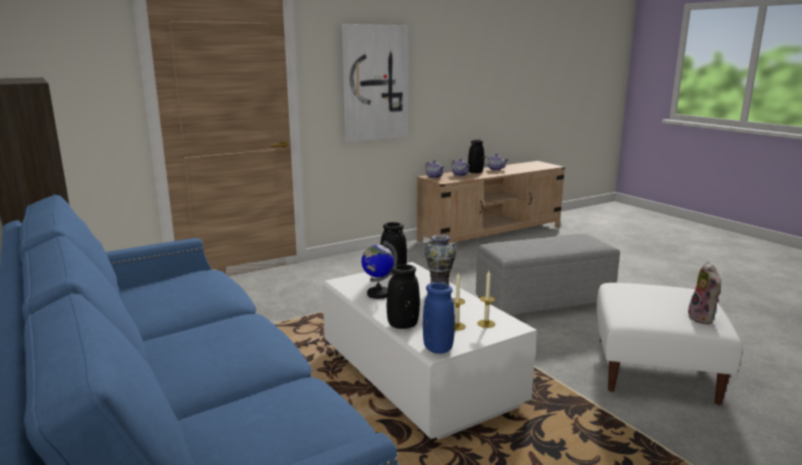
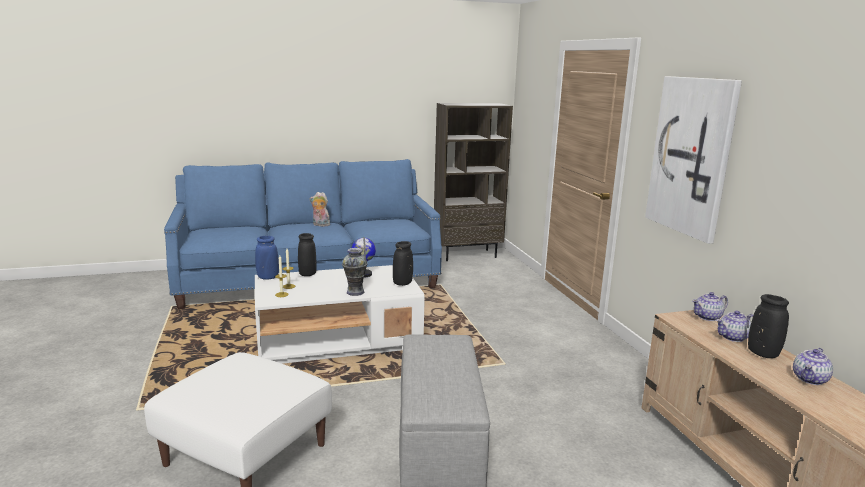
camera: 105 degrees right, 0 degrees up
(703, 319) = (192, 392): plush toy -> plush toy (320, 225)

